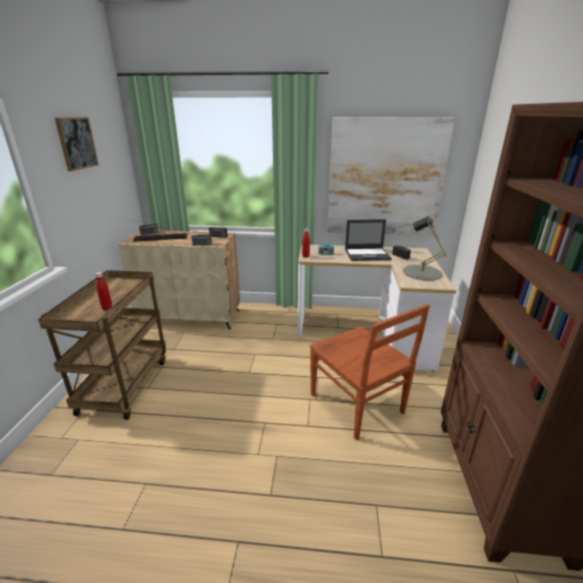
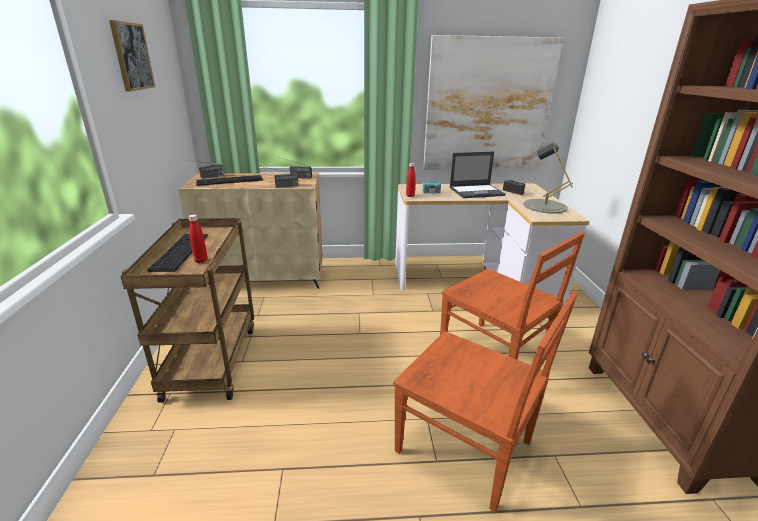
camera: 10 degrees left, 0 degrees up
(96, 299) = (180, 251): none -> keyboard
(300, 488) = (466, 449): none -> brown chair

